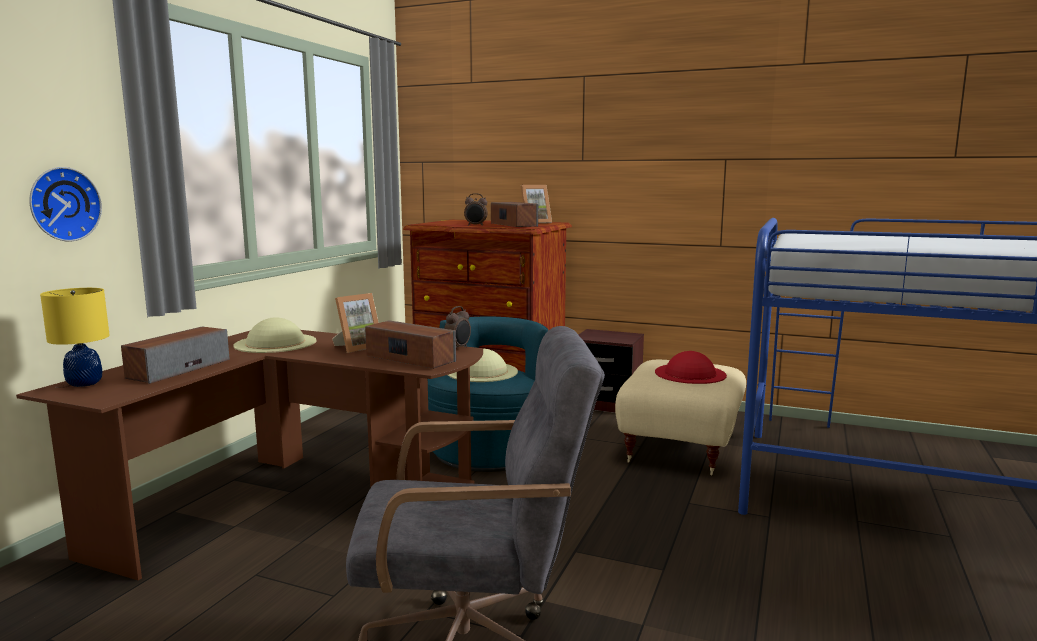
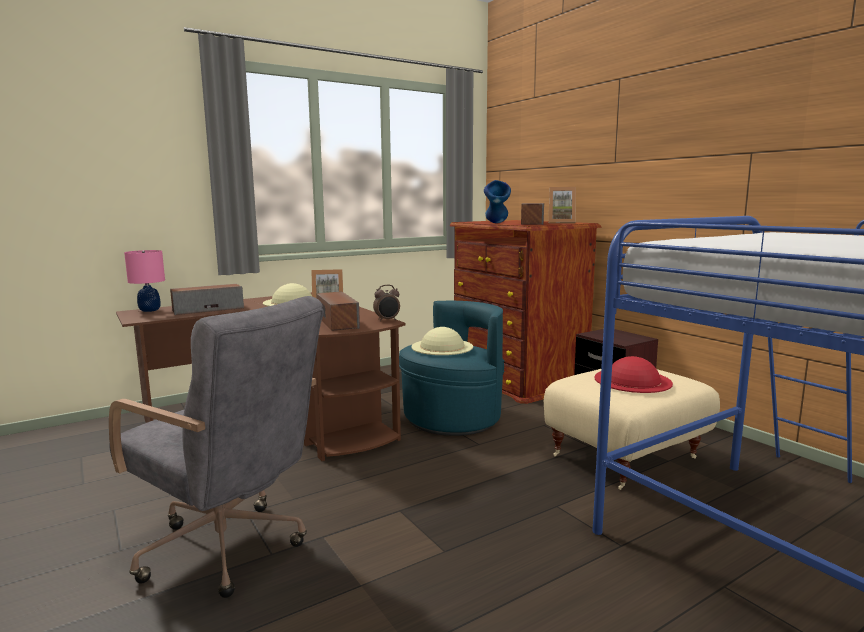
camera: 35 degrees right, 0 degrees up
(62, 204) = (168, 198): wall clock -> none
(84, 383) = (150, 310): yellow table lamp -> pink table lamp
(476, 225) = (496, 223): alarm clock -> blue vase

